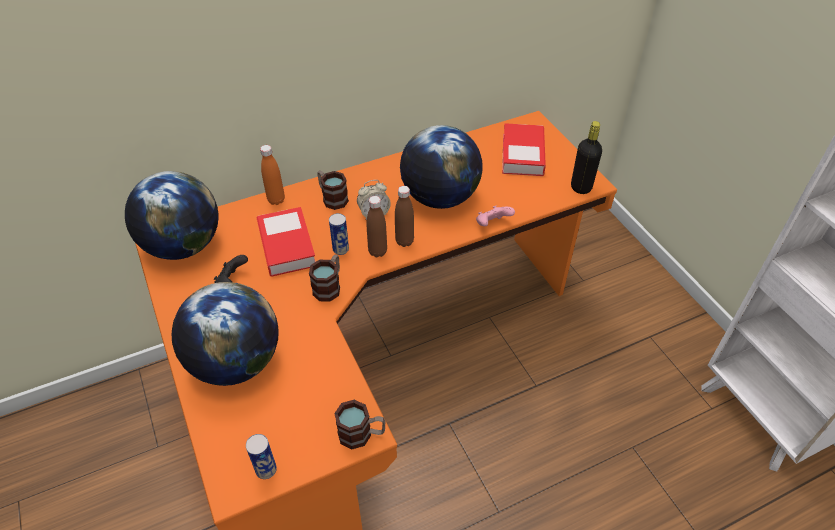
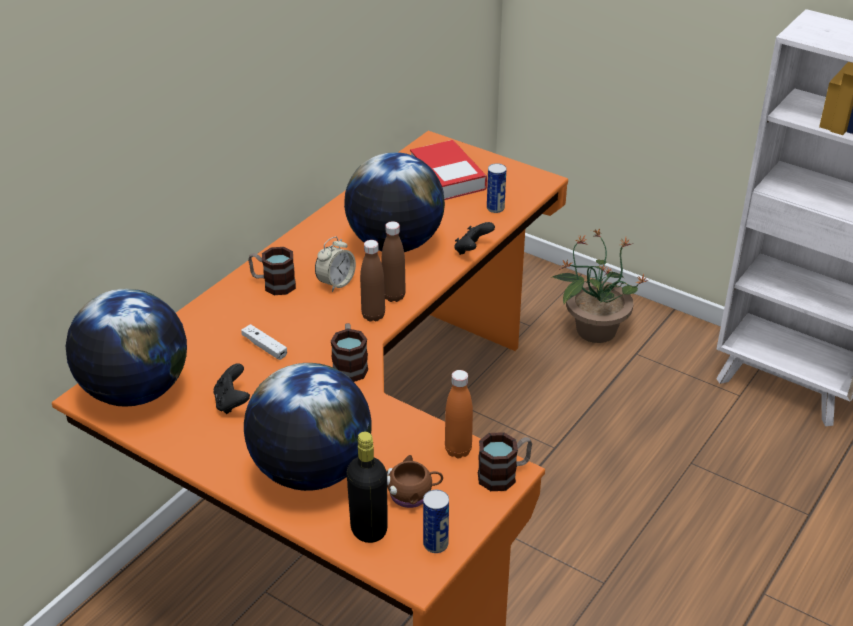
camera: 30 degrees left, 10 degrees down
(276, 200) = (207, 308): orange bottle -> orange bottle (458, 450)
(286, 417) = (413, 494): none -> brown mug
(287, 246) = (264, 347): book -> white game controller
(340, 249) = (330, 328): can -> can (495, 208)
(492, 224) = (472, 250): pink game controller -> black game controller
(581, 187) = (532, 187): black bottle -> black bottle (369, 530)
(630, 304) = (594, 330): none -> potted plant

